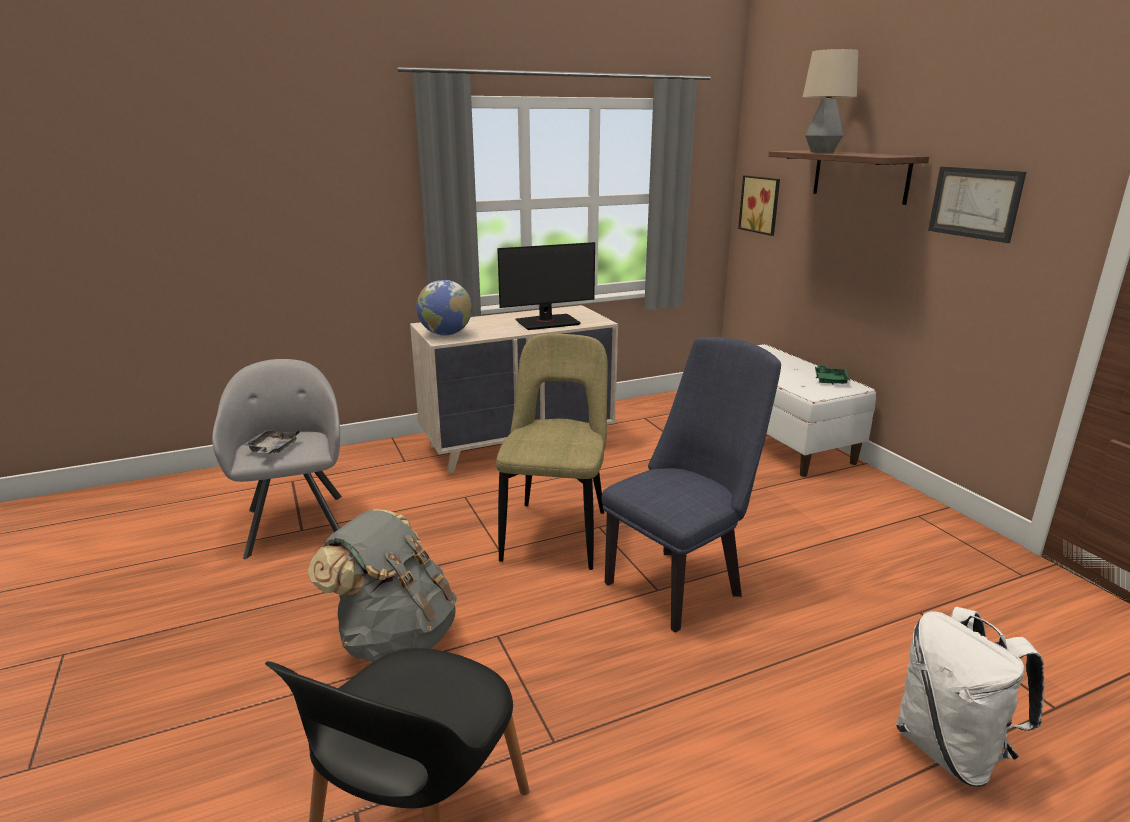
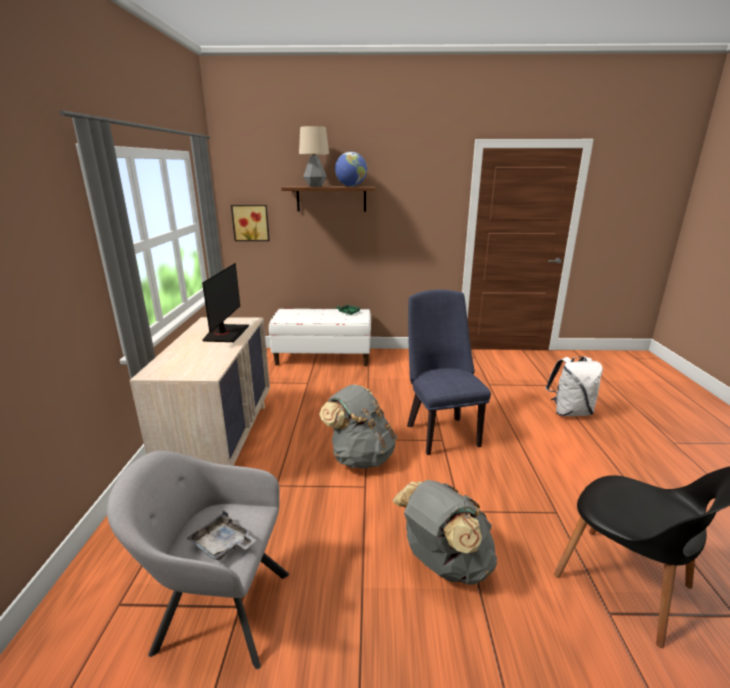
camera: 65 degrees left, 0 degrees up
(446, 334) = (194, 370): globe -> globe (351, 186)
(556, 532) = (360, 456): beige chair -> grey backpack
(975, 203) = (405, 207): picture -> none

